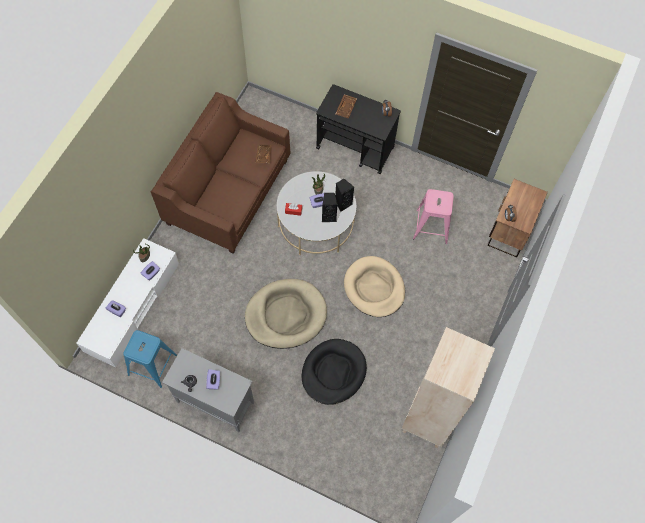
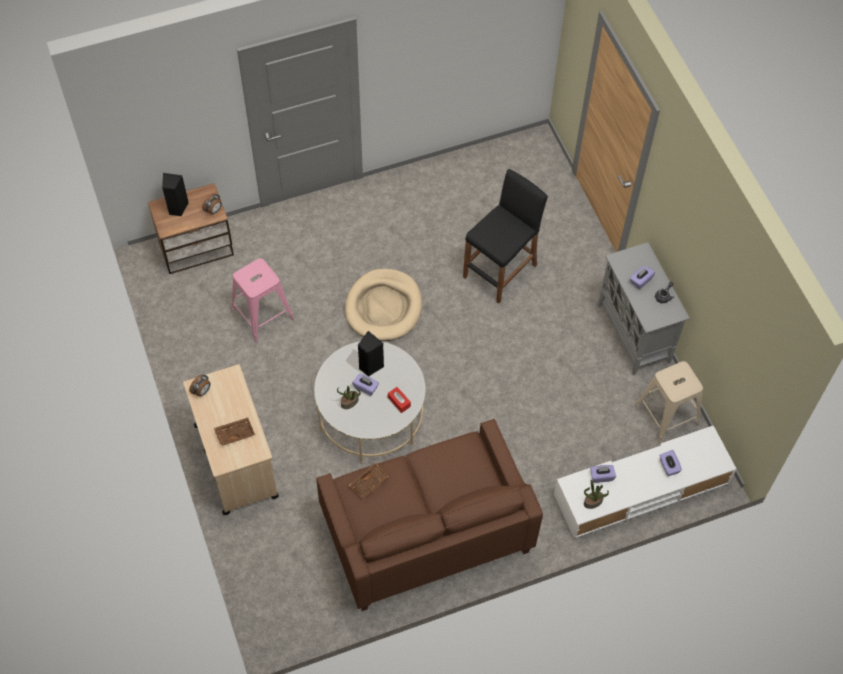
camera: 135 degrees left, 5 degrees down
(152, 365) = (667, 414): blue stool -> beige stool
(286, 315) = (493, 353): beige dog bed -> none
(333, 372) = (500, 271): black dog bed -> black stool
(342, 203) = (342, 367): black speaker -> black speaker (177, 208)
(355, 148) = (236, 460): black cart -> beige cart
(428, 420) = (459, 173): beige bookcase -> none

